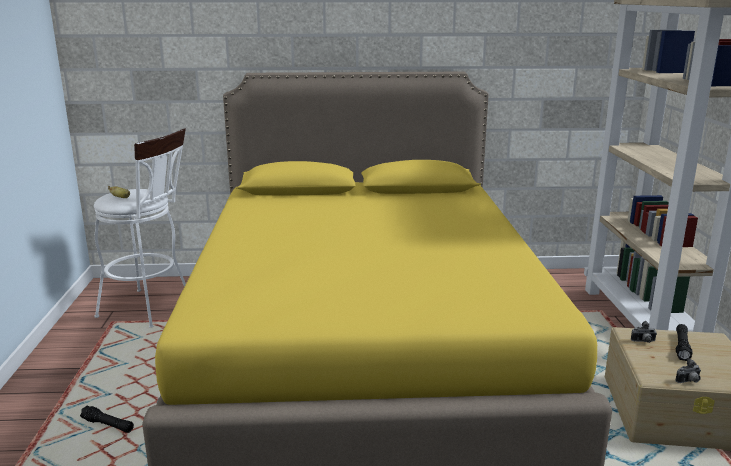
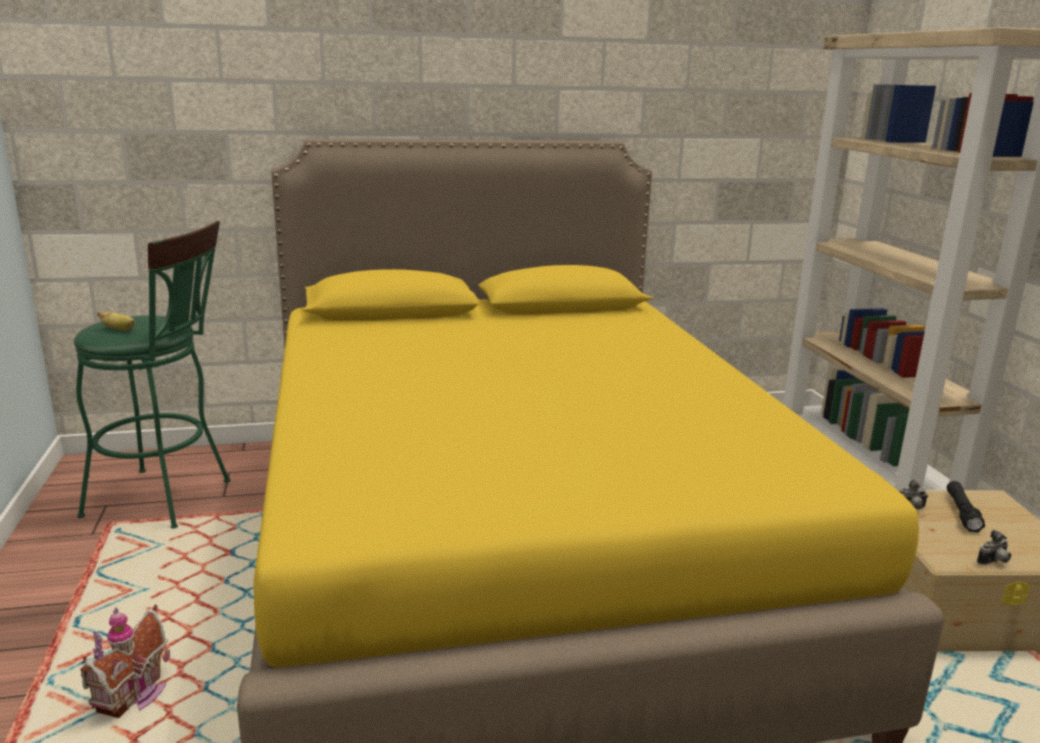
camera: 10 degrees left, 0 degrees up
(108, 425) = (136, 697): black flashlight -> toy house
(151, 309) = (169, 499): white stool -> green stool

